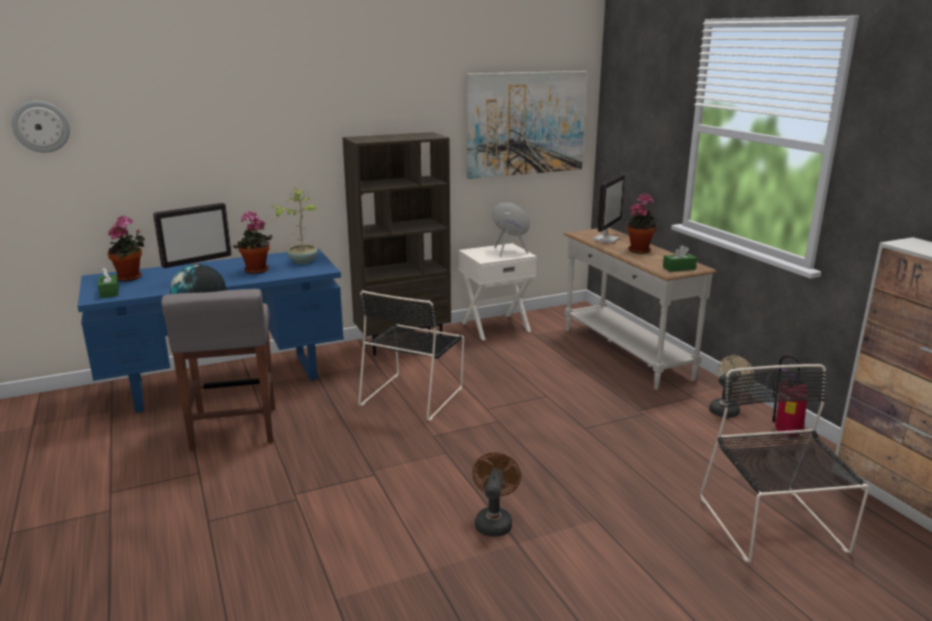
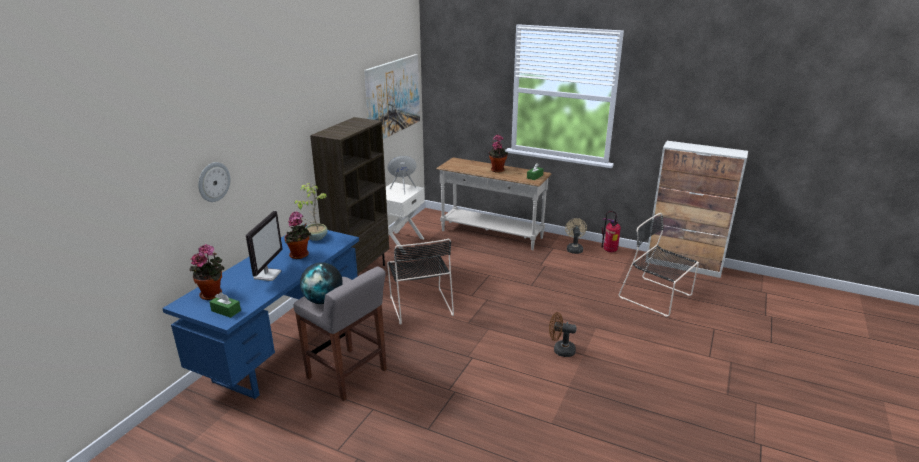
camera: 40 degrees left, 5 degrees up
(41, 126) = (117, 186): wall clock -> wall clock (213, 182)
(494, 521) = (560, 350): brown fan -> brown fan turned 45 degrees counterclockwise
(606, 239) = (468, 166): monitor -> none

